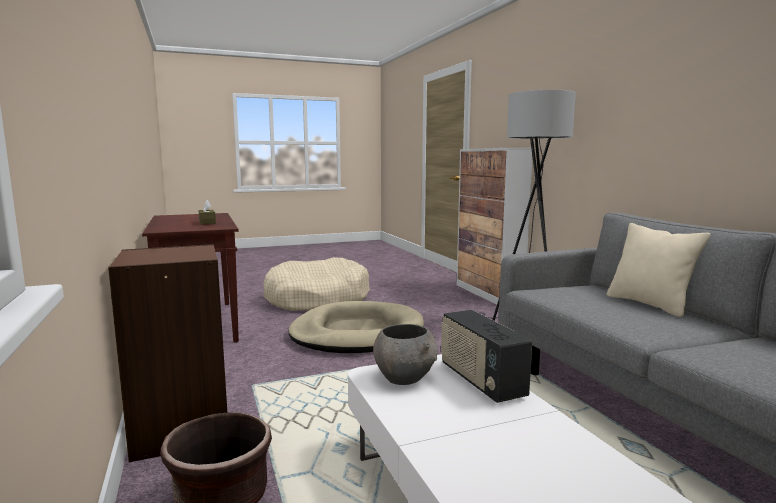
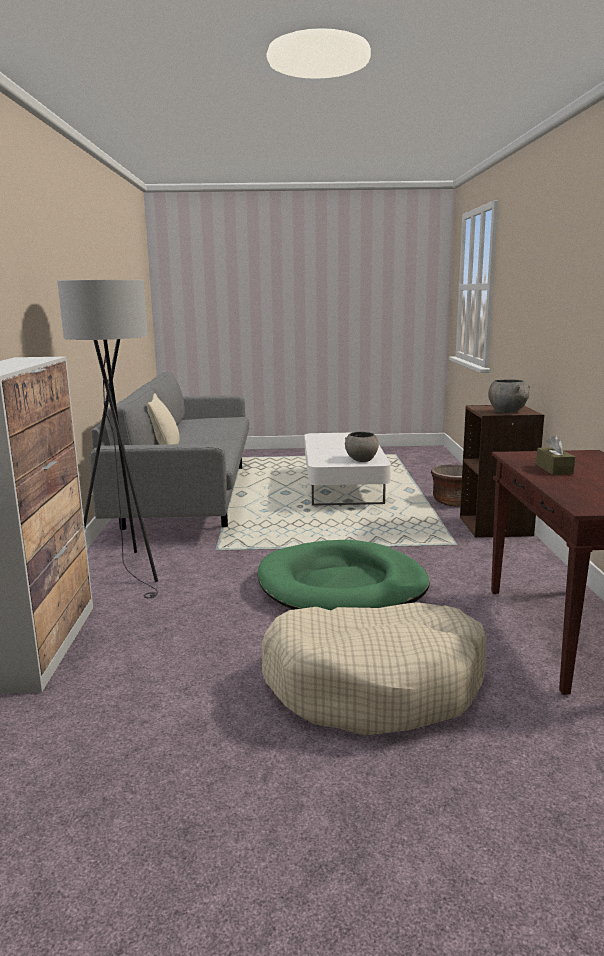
camera: 160 degrees left, 5 degrees up
(167, 251) = (507, 411): none -> grey bowl
(357, 333) = (342, 586): beige dog bed -> green dog bed
(480, 381) = (324, 456): radio -> none

